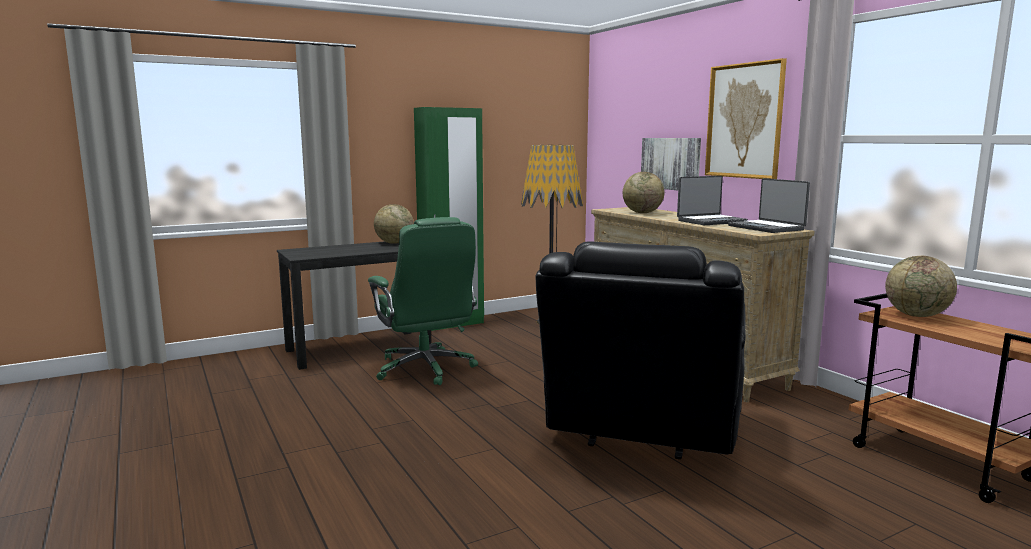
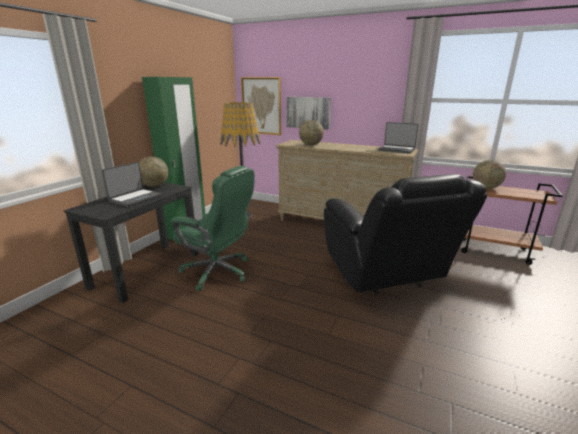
camera: 35 degrees left, 10 degrees up
(711, 221) = (361, 148): laptop -> laptop (135, 198)
(744, 121) = (362, 88): picture -> picture (261, 106)

